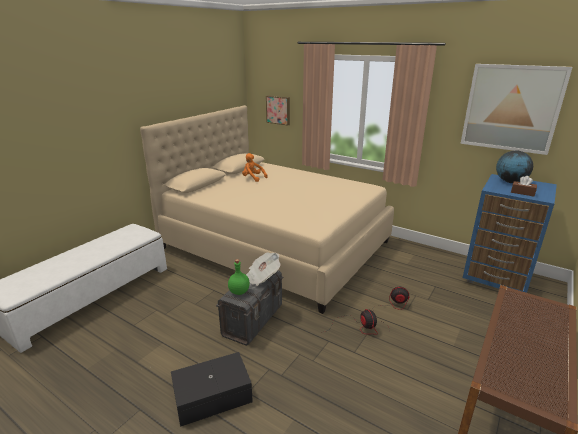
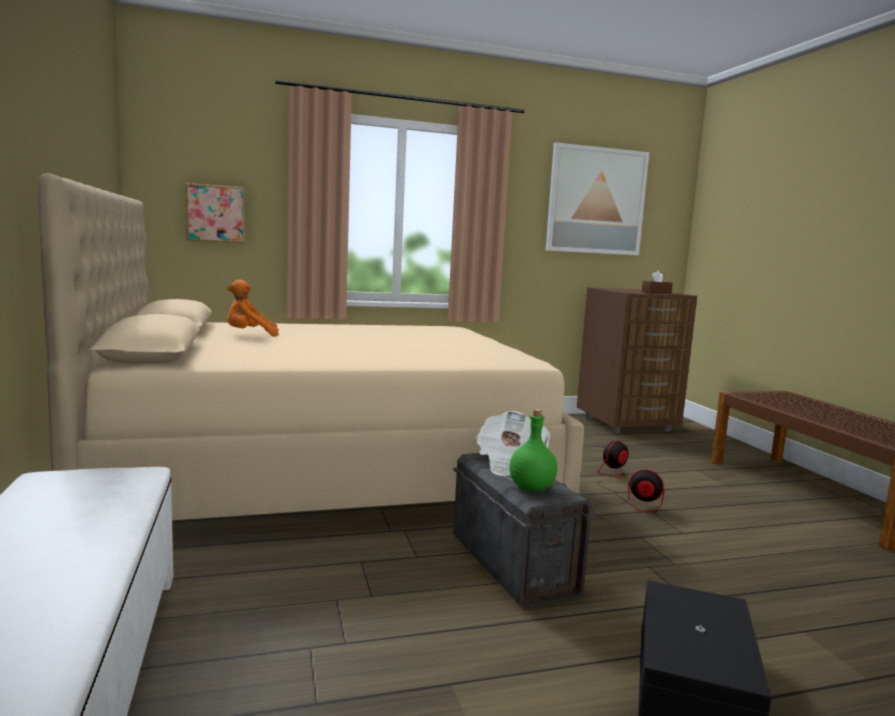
camera: 50 degrees left, 15 degrees down
(495, 279) = (627, 424): blue dresser -> brown dresser
(510, 182) = (621, 289): globe -> none

